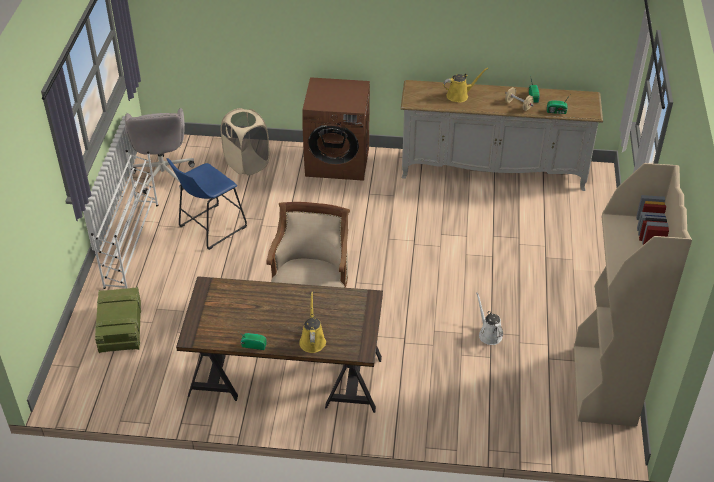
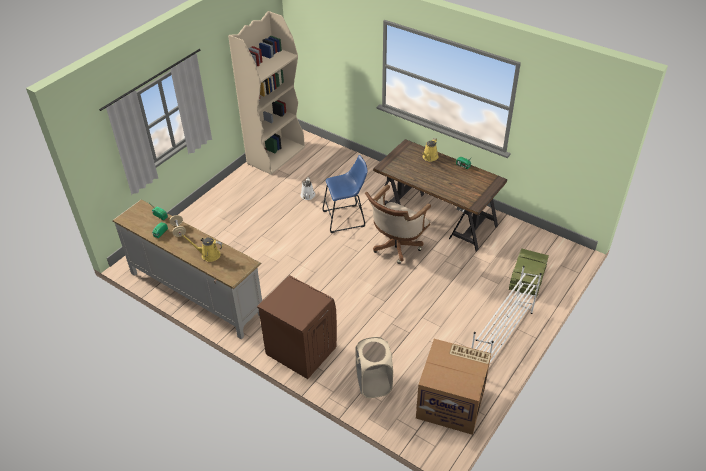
camera: 150 degrees left, 0 degrees up
(163, 175) = (452, 402): grey office chair -> cardboard box
(209, 228) = (435, 331): blue stool -> blue stool (346, 218)

